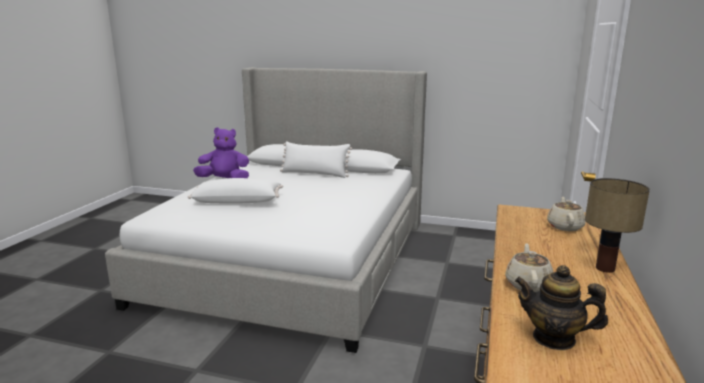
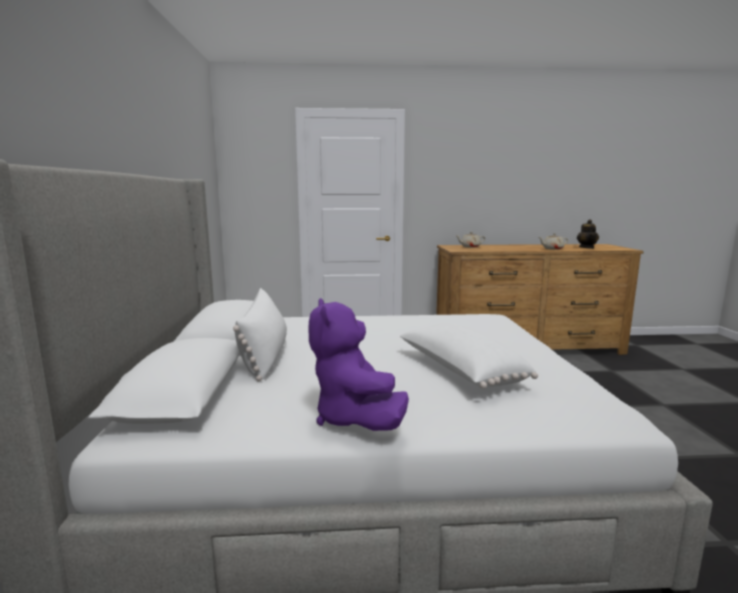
camera: 110 degrees left, 5 degrees down
(604, 268) = (513, 245): table lamp -> none

